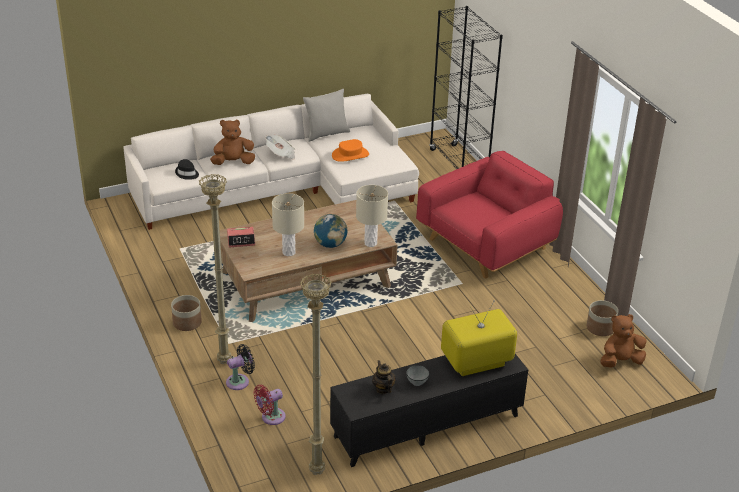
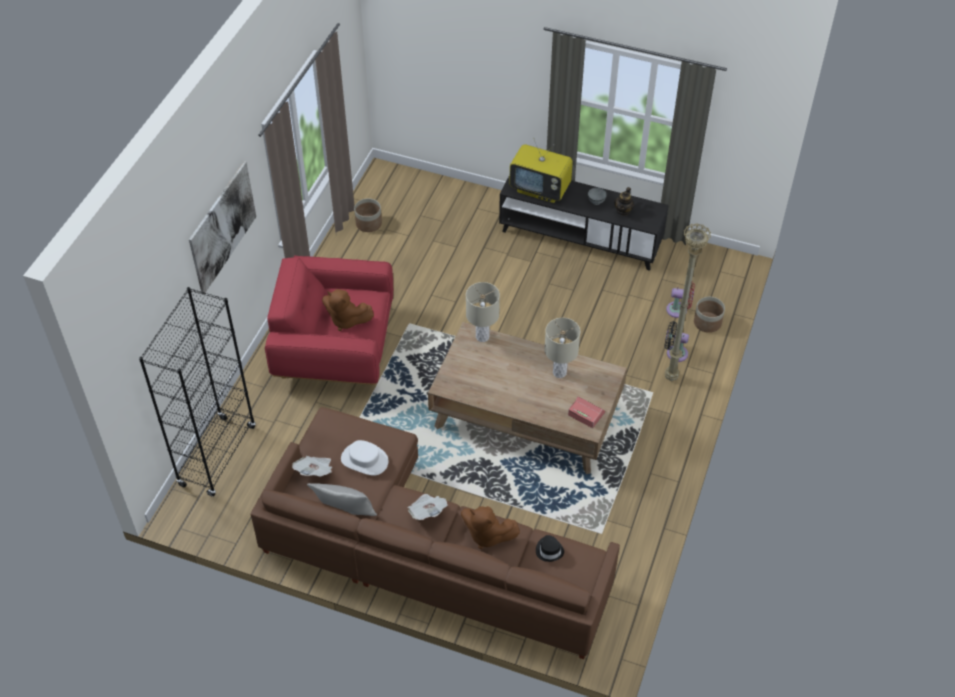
camera: 135 degrees left, 15 degrees up
(187, 323) = (668, 437): planter -> planter (707, 323)
(282, 188) = (421, 550): white sofa -> brown sofa
(316, 471) = (685, 256): beige floor lamp -> none
(330, 244) = (516, 358): globe -> none
(350, 155) = (364, 460): orange hat -> white hat
(370, 138) = (315, 472): none -> newspaper
(542, 64) = (222, 227): none -> picture
(620, 361) = (395, 195): brown plush toy -> brown plush toy (346, 320)

